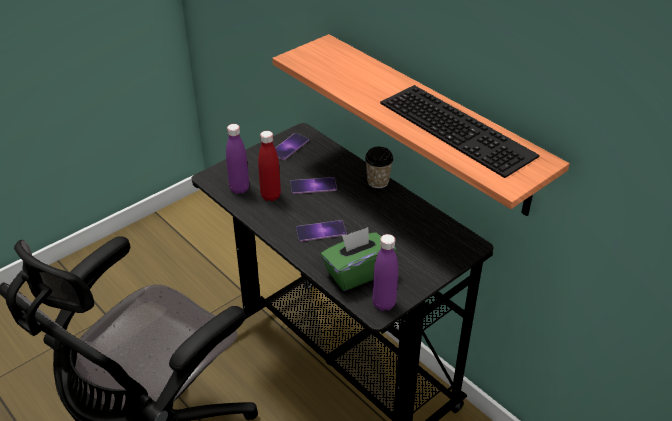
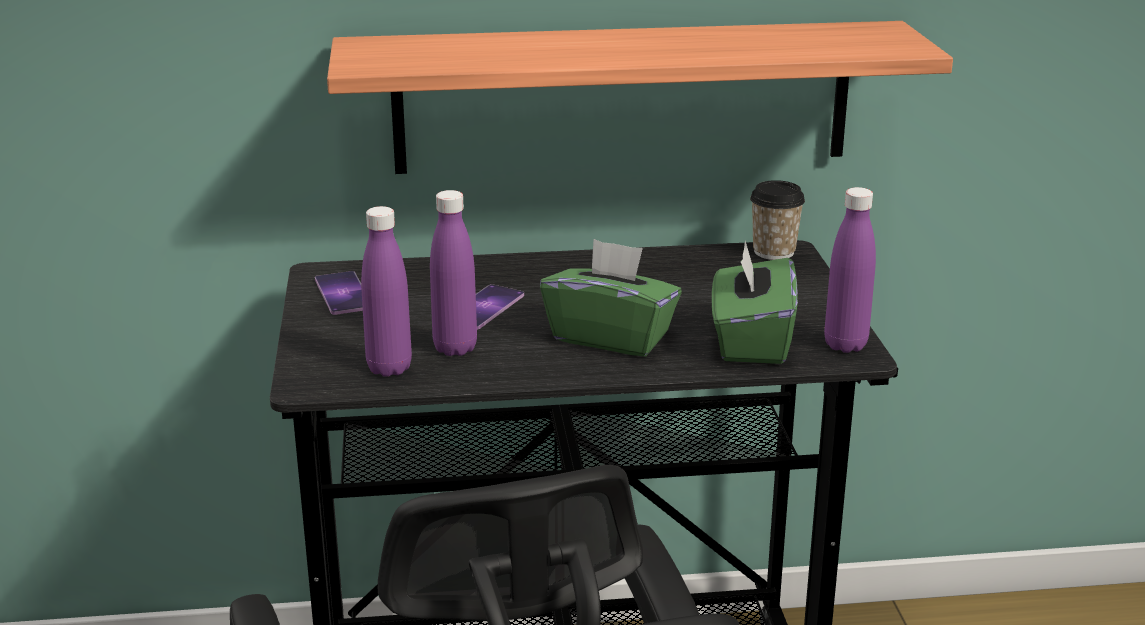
camera: 55 degrees left, 15 degrees down
(270, 196) = (455, 348): red bottle -> purple bottle
(321, 231) = (611, 337): phone -> green tissue box
(378, 182) = (552, 261): cup -> cup (774, 252)
(459, 128) = (744, 38): keyboard -> none

